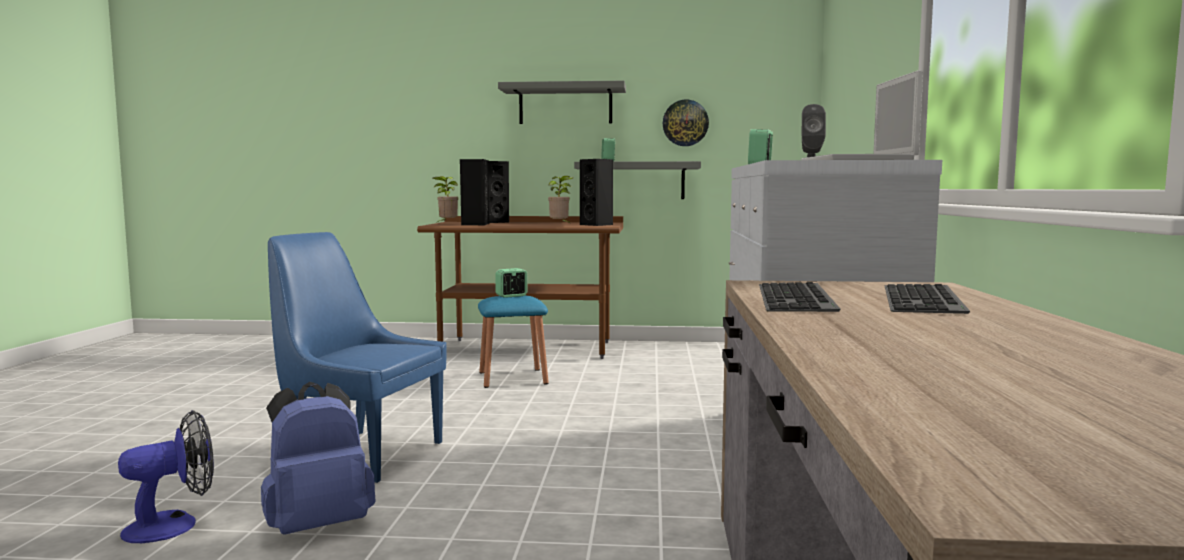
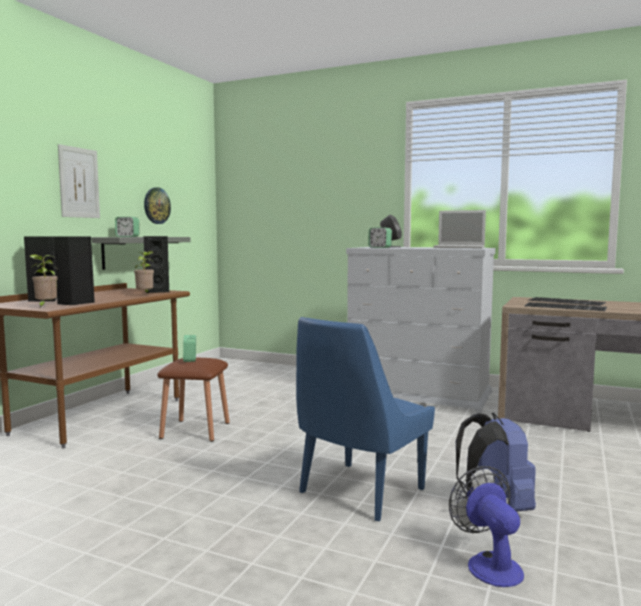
camera: 70 degrees left, 0 degrees up
(513, 378) = (195, 430): blue stool -> brown stool
(565, 105) = (79, 182): grey shelf -> picture

